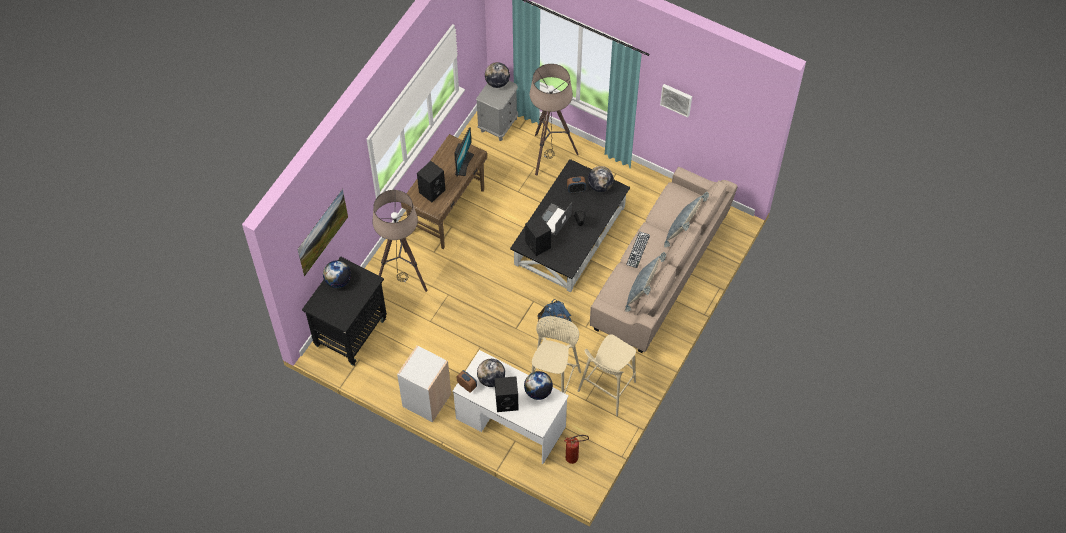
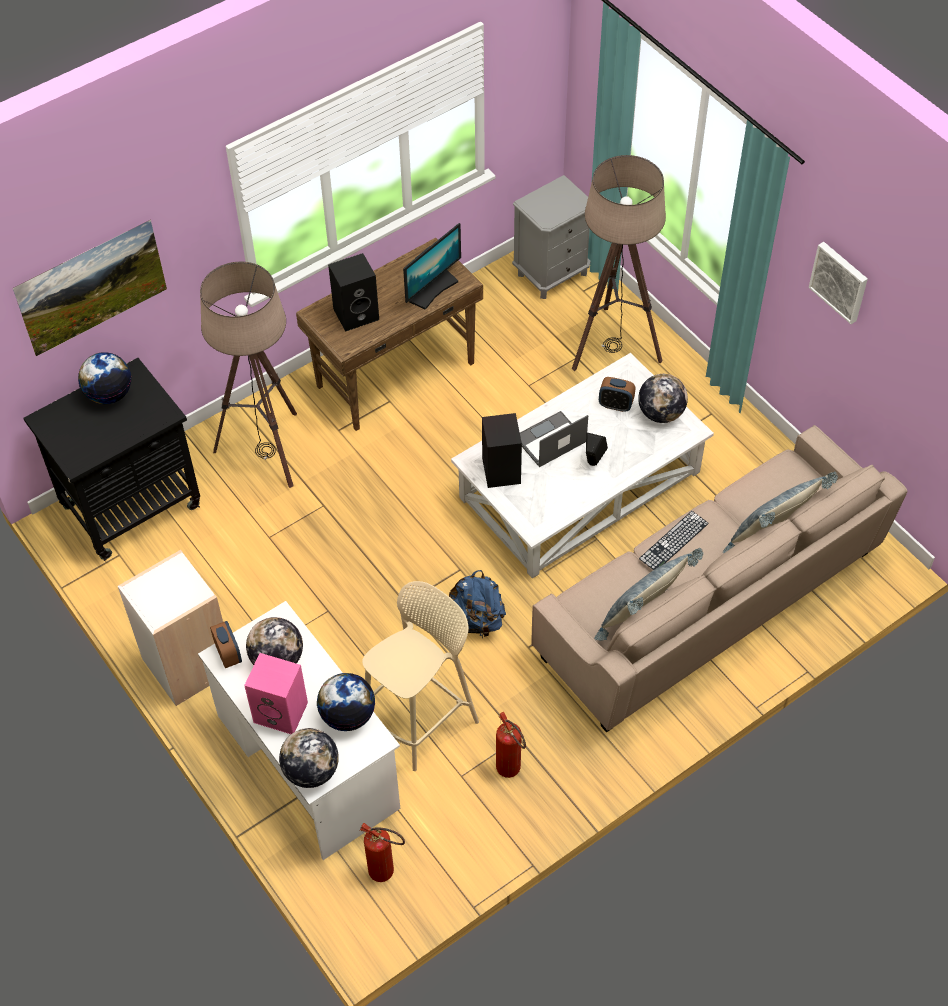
camera: 25 degrees right, 5 degrees down
(497, 82) = (562, 189): globe -> globe (311, 771)
(507, 402) = (282, 712): black speaker -> pink speaker
(570, 236) = (579, 486): black coffee table -> white coffee table
(608, 389) = (511, 772): beige stool -> fire extinguisher

